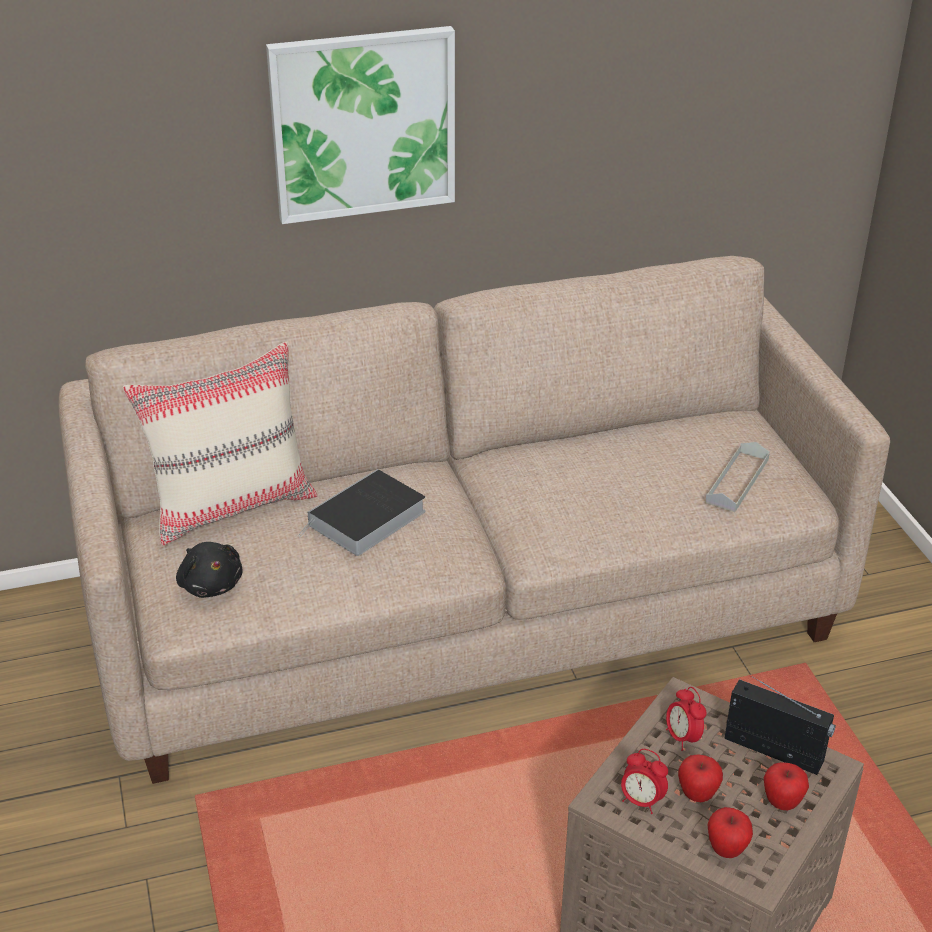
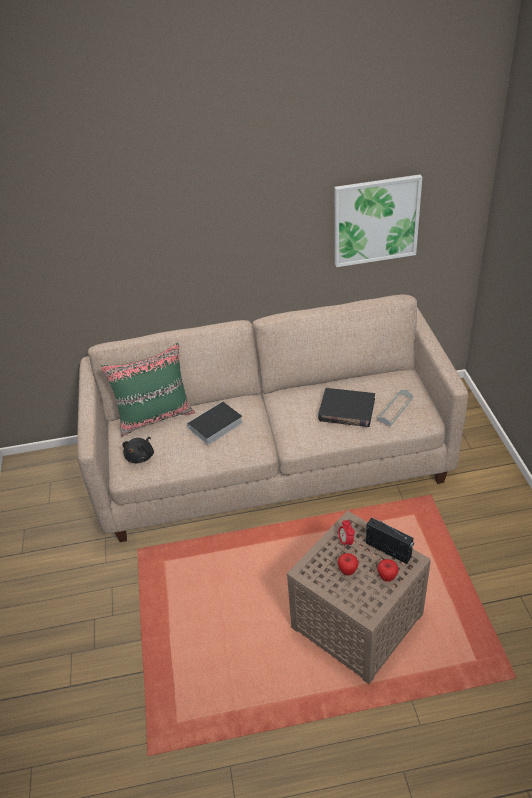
camera: 10 degrees right, 5 degrees up
(210, 584) = (141, 456): black plush toy -> black plush toy turned 45 degrees clockwise
(232, 505) = (156, 417): beige pillow -> green pillow
(363, 124) = (215, 237): picture -> picture (376, 220)
(638, 484) = (346, 410): none -> black book
(641, 801) = (320, 573): alarm clock -> none
(726, 849) = (356, 599): apple -> none

